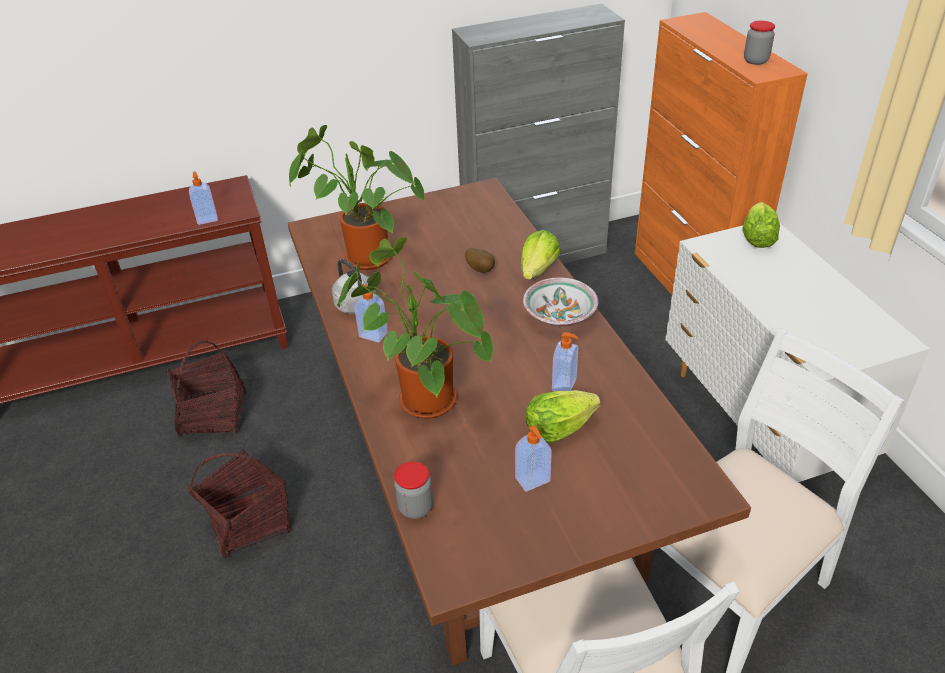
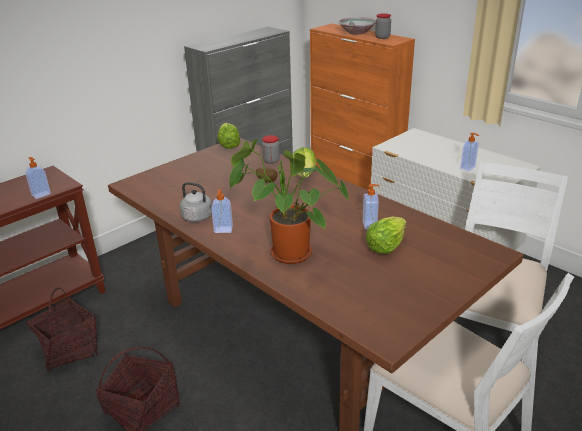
camera: 25 degrees left, 10 degrees down
(363, 259) = (181, 192): potted plant -> none
(415, 507) = (332, 310): jar -> jar (271, 161)
(533, 480) = (393, 275): soap dispenser -> soap dispenser (468, 168)
(559, 317) = (337, 193): bowl -> bowl (357, 32)
(757, 239) = (413, 138): lettuce -> lettuce (228, 145)

